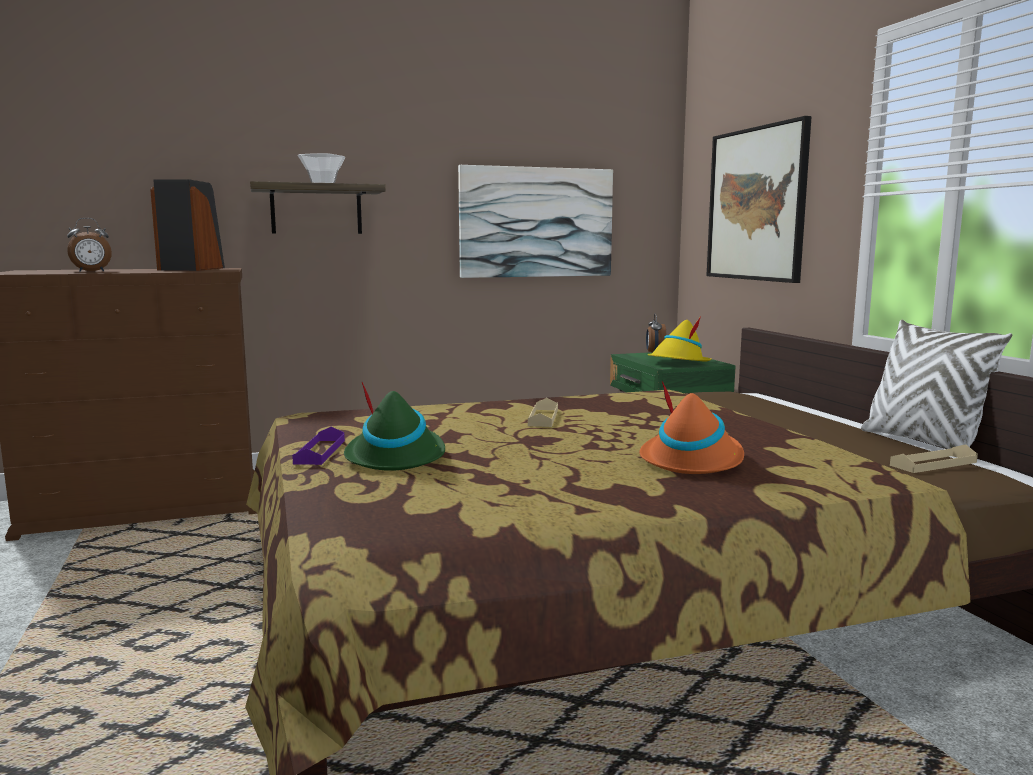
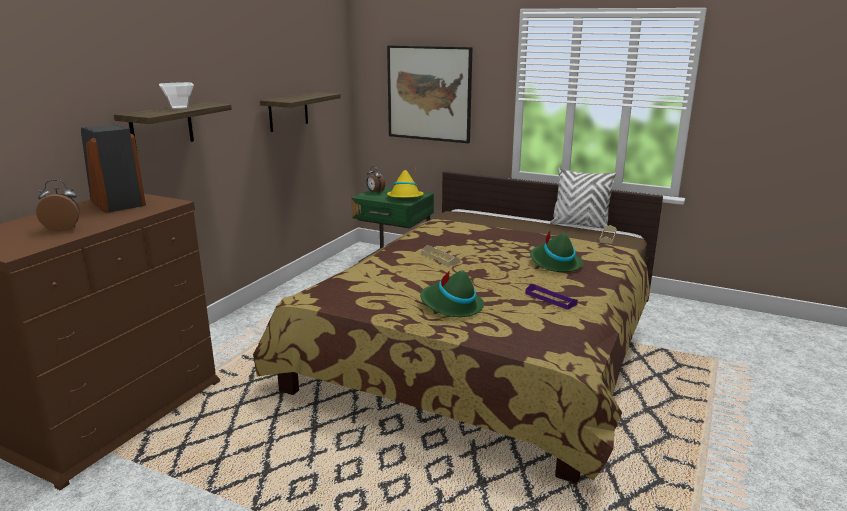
camera: 45 degrees left, 10 degrees up
(91, 271) = (63, 228): alarm clock -> alarm clock turned 120 degrees counterclockwise
(320, 452) = (409, 317): purple tray -> purple tray (550, 299)
(536, 222) = (288, 111): picture -> shelf
(691, 460) = (554, 263): orange hat -> green hat

